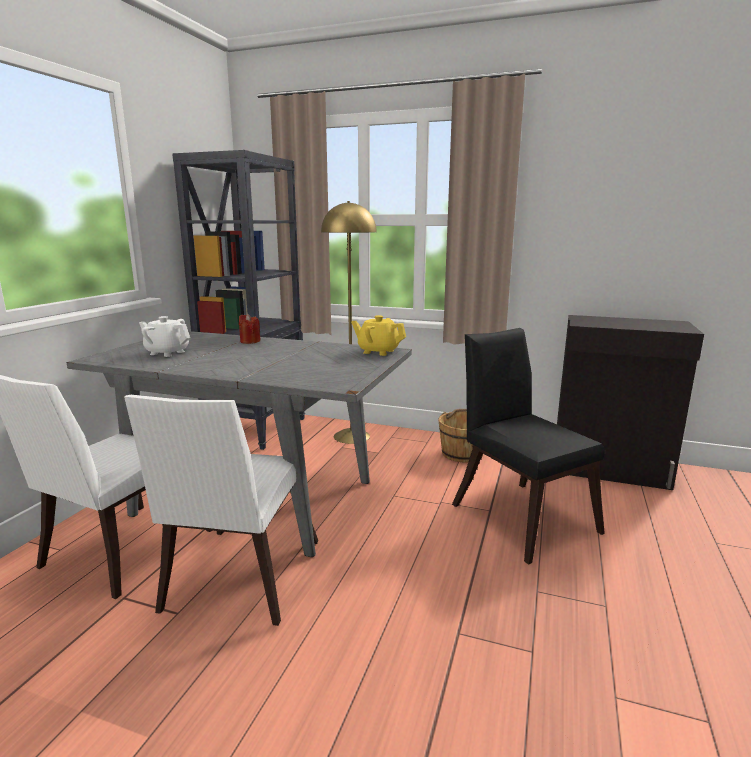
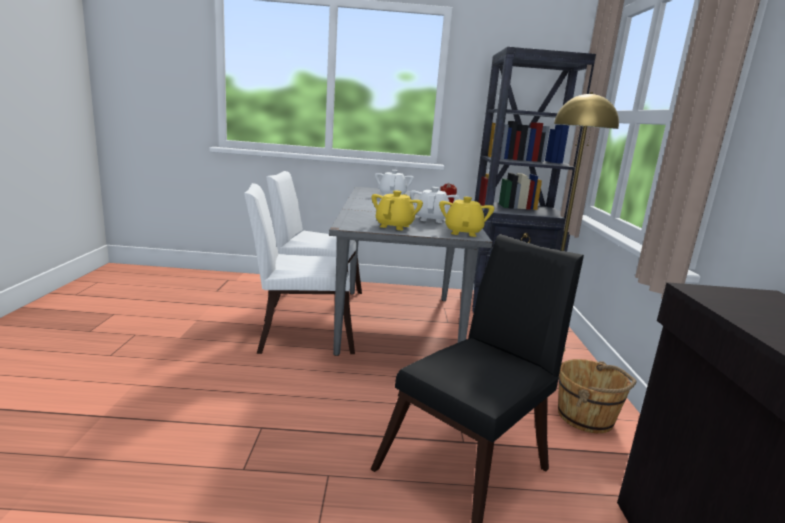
camera: 70 degrees right, 0 degrees up
(317, 354) = (432, 219): none -> white teapot
(347, 369) = (394, 226): none -> yellow teapot

